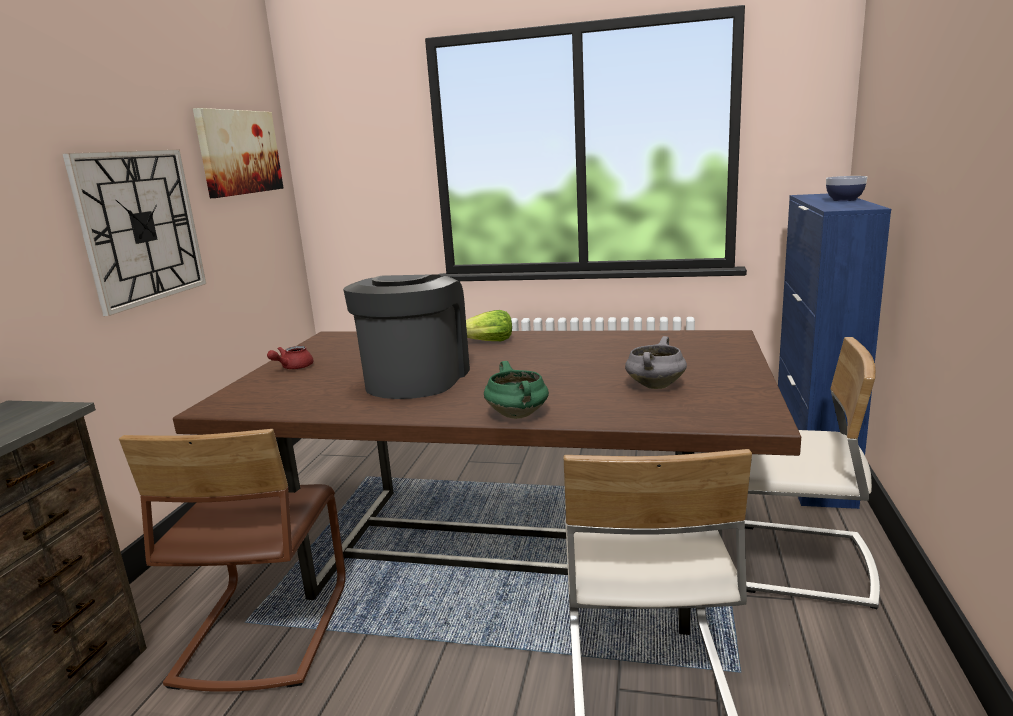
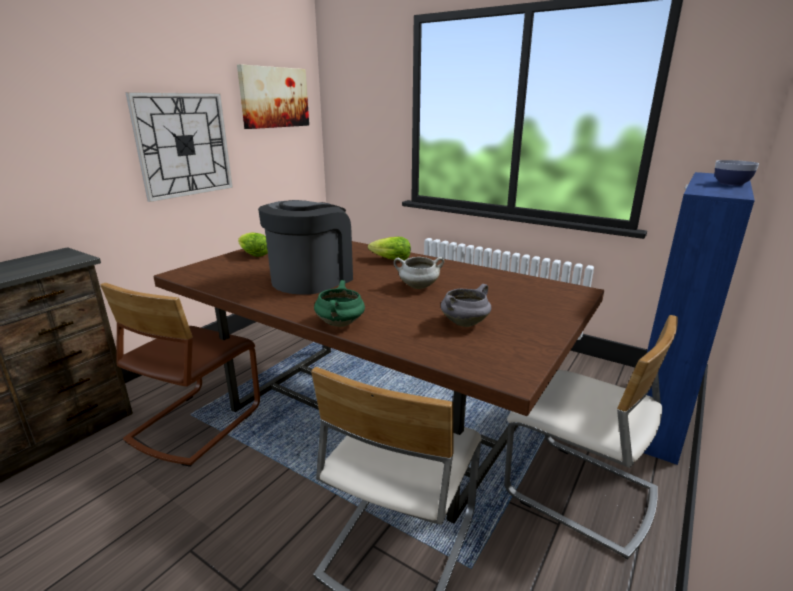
camera: 20 degrees right, 5 degrees up
(293, 367) = (253, 254): red teapot -> lettuce
(558, 363) = (418, 287): none -> white cooking pot

